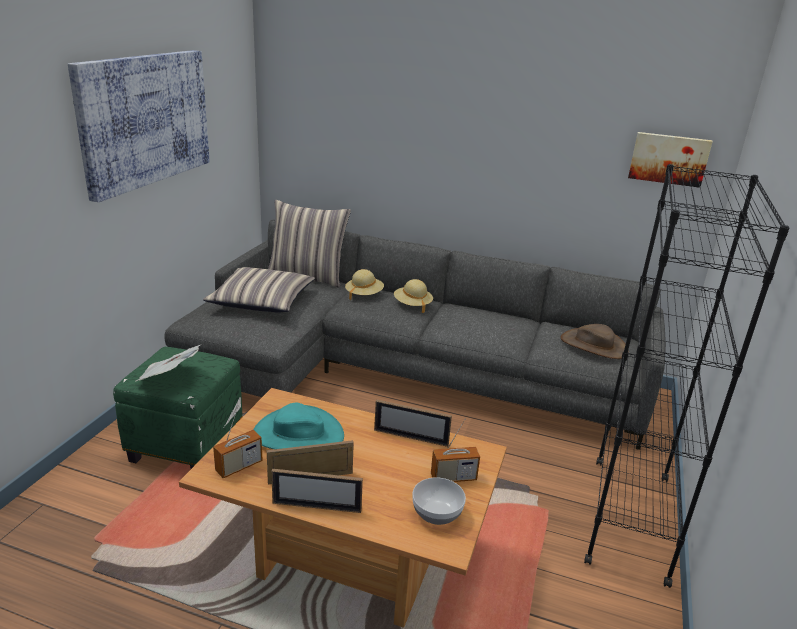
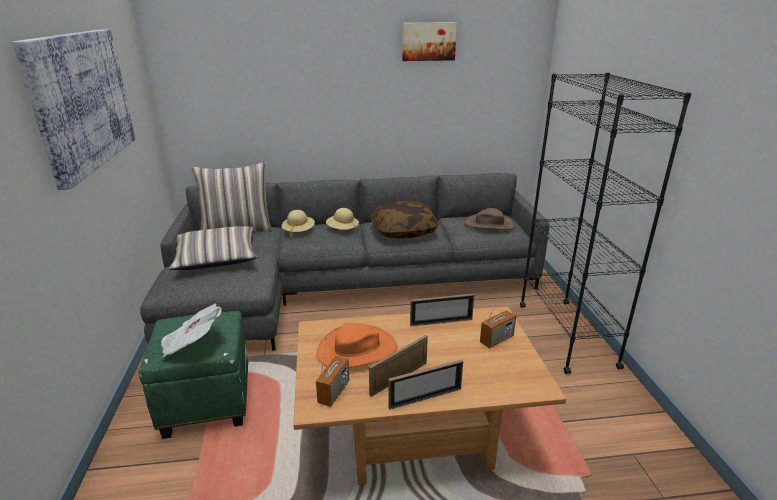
camera: 25 degrees left, 0 degrees up
(298, 435) = (357, 350): turquoise hat -> orange hat
(437, 514) = (511, 368): bowl -> none
(478, 324) = (403, 231): none -> pillow
(668, 159) = (505, 79): picture -> picture (428, 41)

